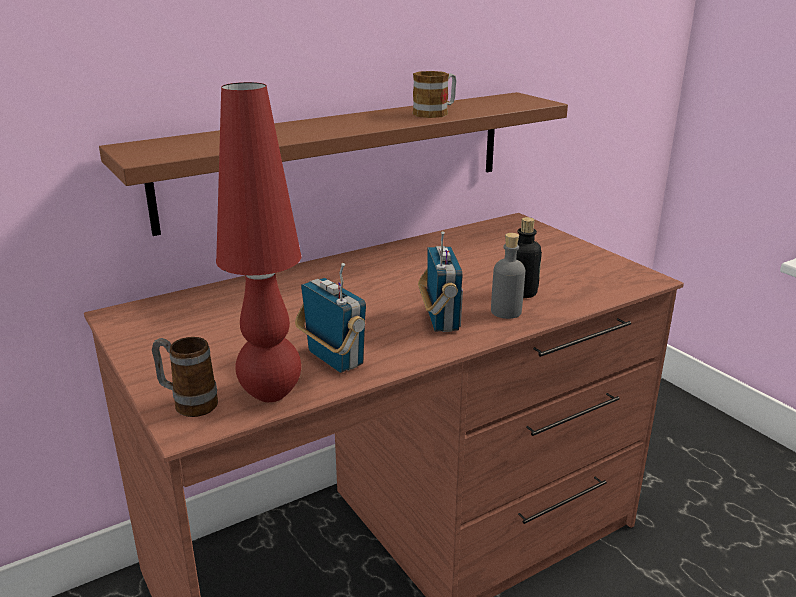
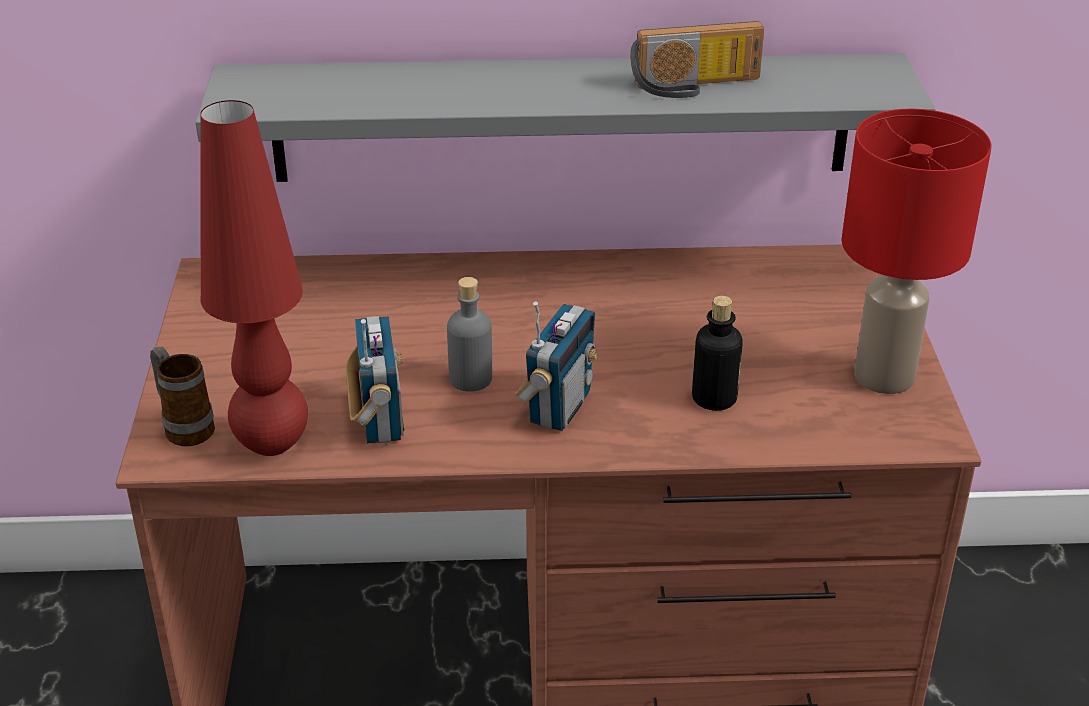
camera: 30 degrees right, 10 degrees up
(340, 158) = (561, 117): brown shelf -> grey shelf
(436, 113) = (696, 86): mug -> radio
(506, 312) = (656, 423): grey bottle -> grey bottle (470, 378)
(590, 262) = (882, 376): none -> red table lamp

